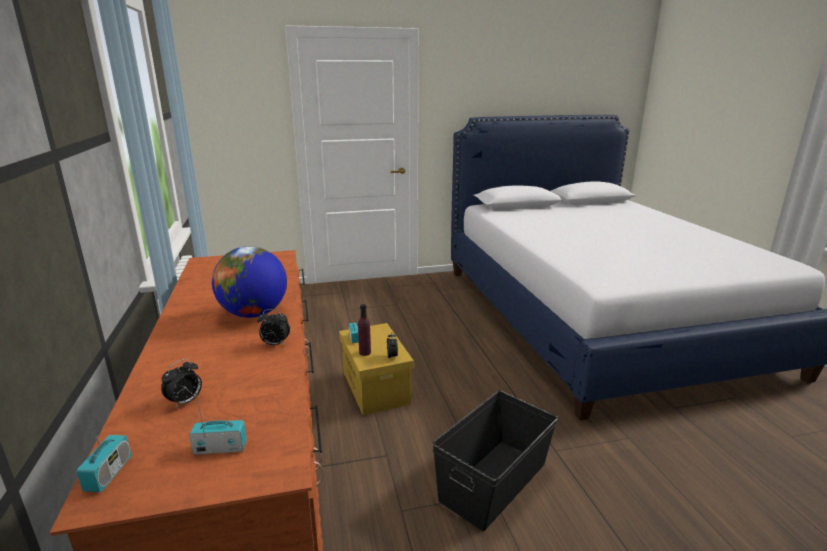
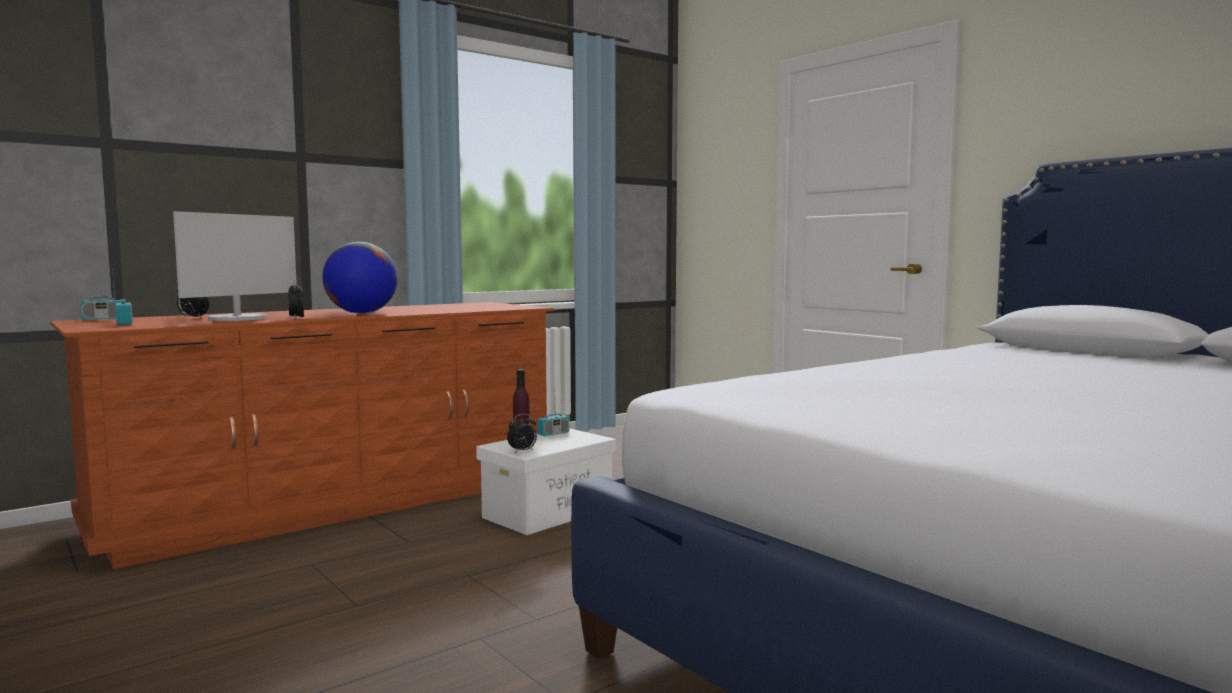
camera: 65 degrees right, 15 degrees down
(235, 374) = (238, 318): none -> monitor
(375, 387) = (548, 512): yellow storage box -> white storage box
(492, 481) = (382, 603): black storage box -> none

